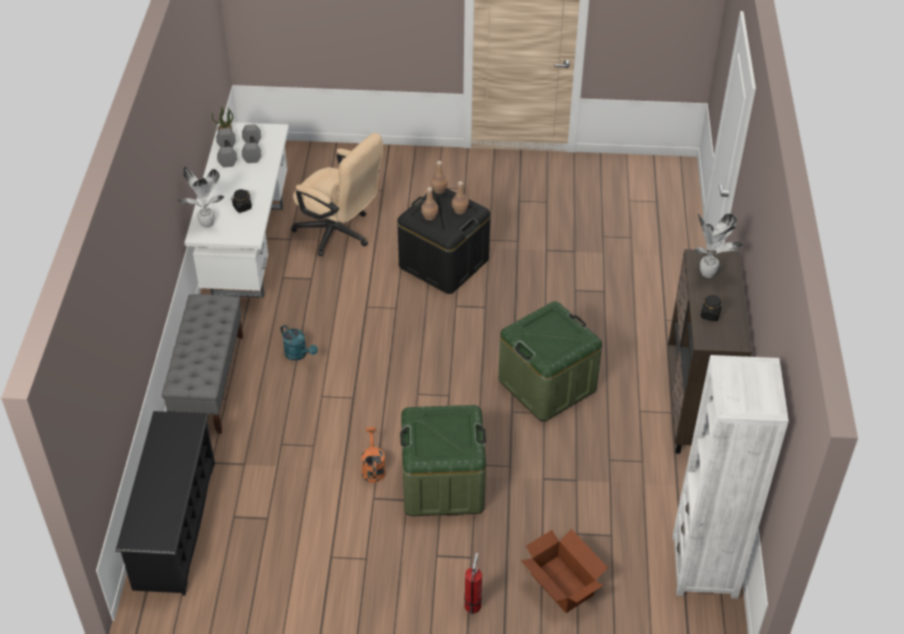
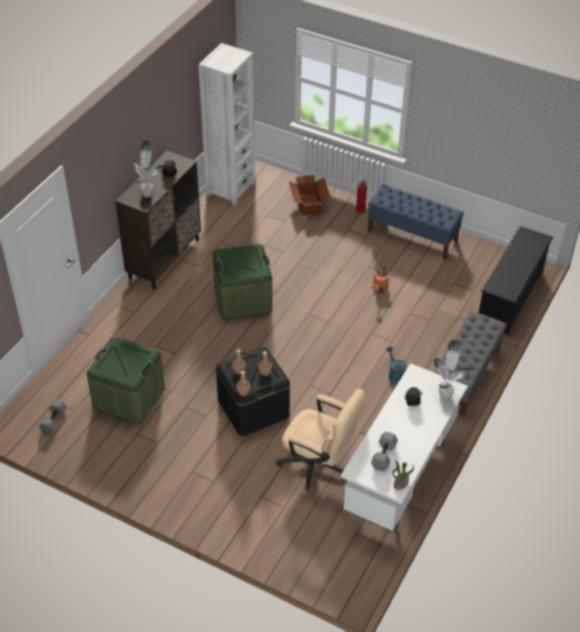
camera: 155 degrees left, 0 degrees up
(226, 154) = (407, 460): grey dumbbell -> grey dumbbell (54, 421)
(339, 234) = (319, 465): beige office chair -> beige office chair turned 150 degrees clockwise
(363, 584) = (412, 236): none -> blue bench
(442, 484) = (342, 267): green storage box -> green storage box (129, 398)

